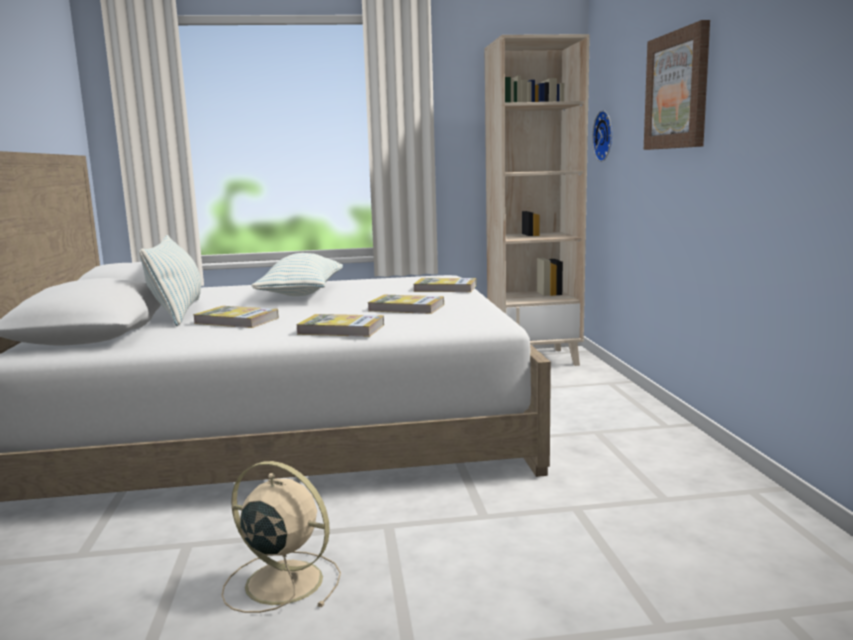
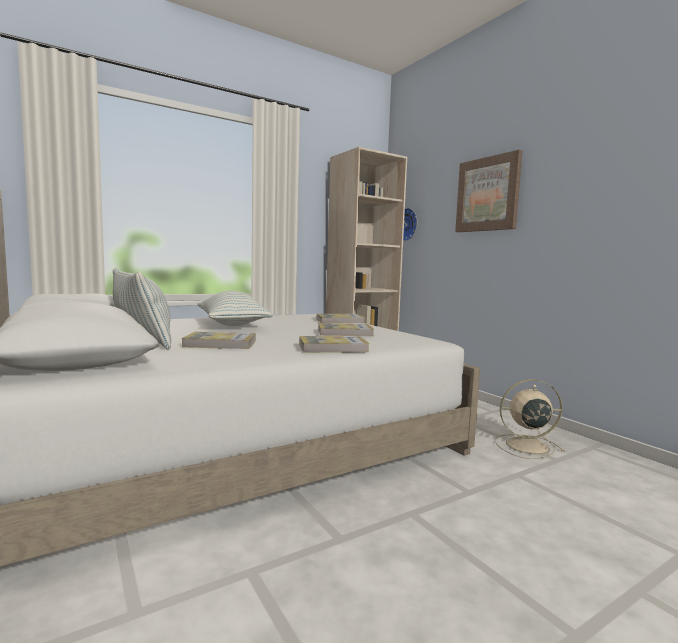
camera: 25 degrees left, 5 degrees down
(281, 581) = (385, 589): beige fan -> beige fan (525, 446)

